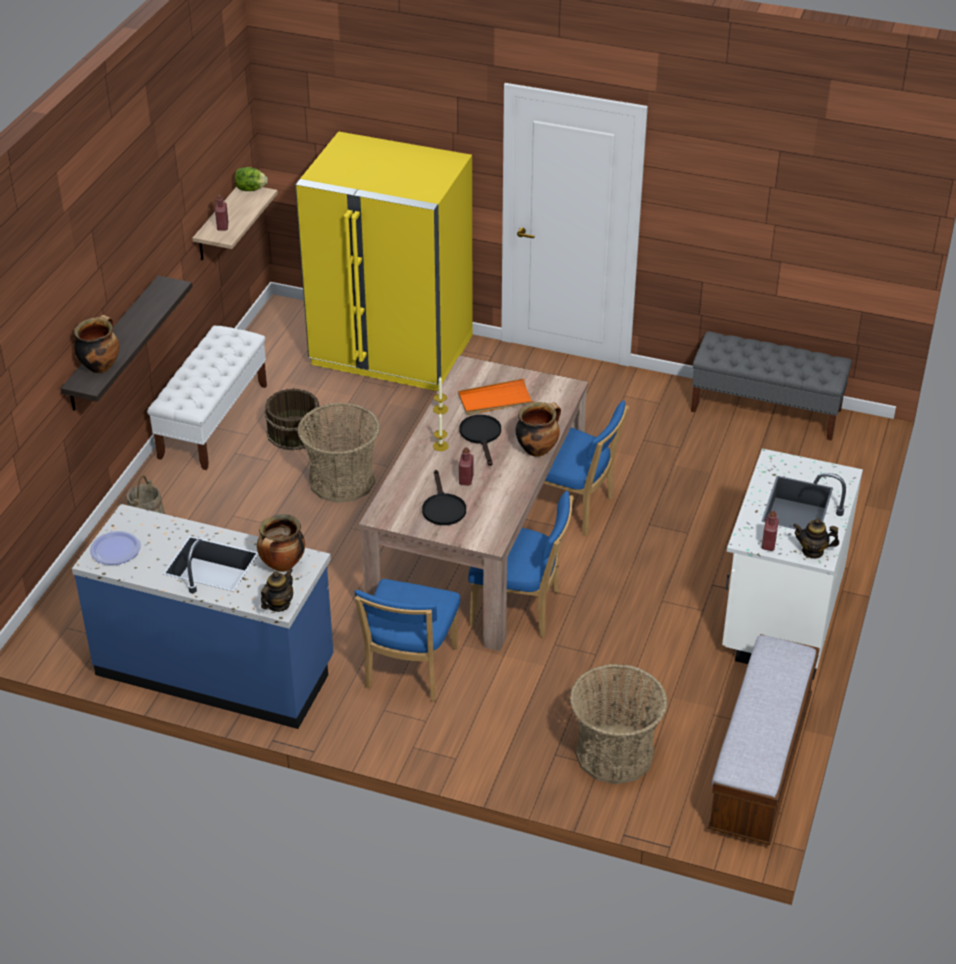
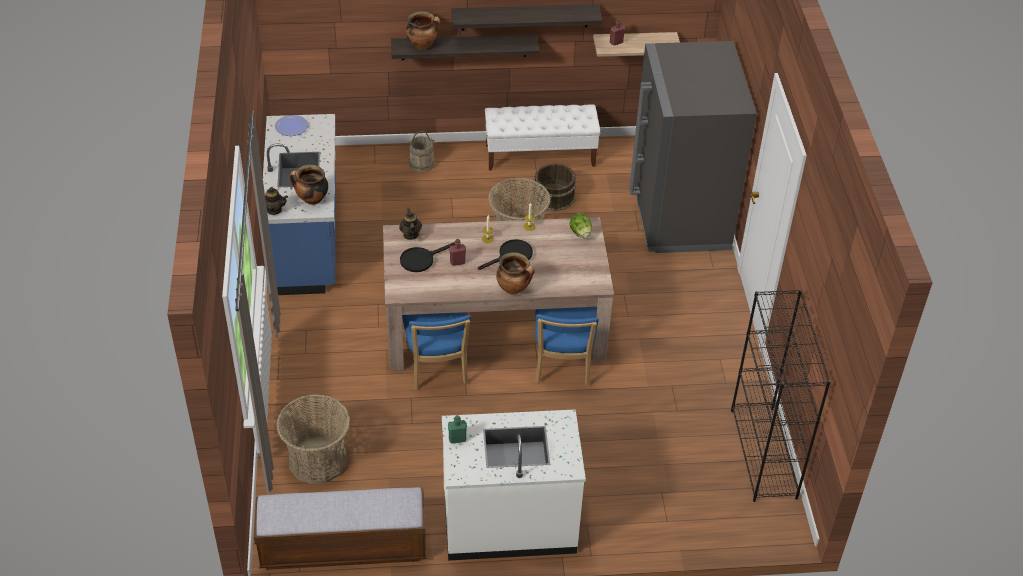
camera: 65 degrees right, 5 degrees up
(146, 260) = (525, 17): none -> shelf
(250, 189) = (672, 39): lettuce -> lettuce (580, 233)
(391, 352) = (679, 214): yellow fridge -> grey fridge
(409, 671) = (347, 330): blue chair -> none
(495, 400) = (558, 251): orange tray -> none
(766, 410) = (764, 454): grey bench -> black bookcase
(768, 544) = (457, 439): red bottle -> green bottle
(813, 551) = (463, 468): teapot -> teapot (410, 235)

